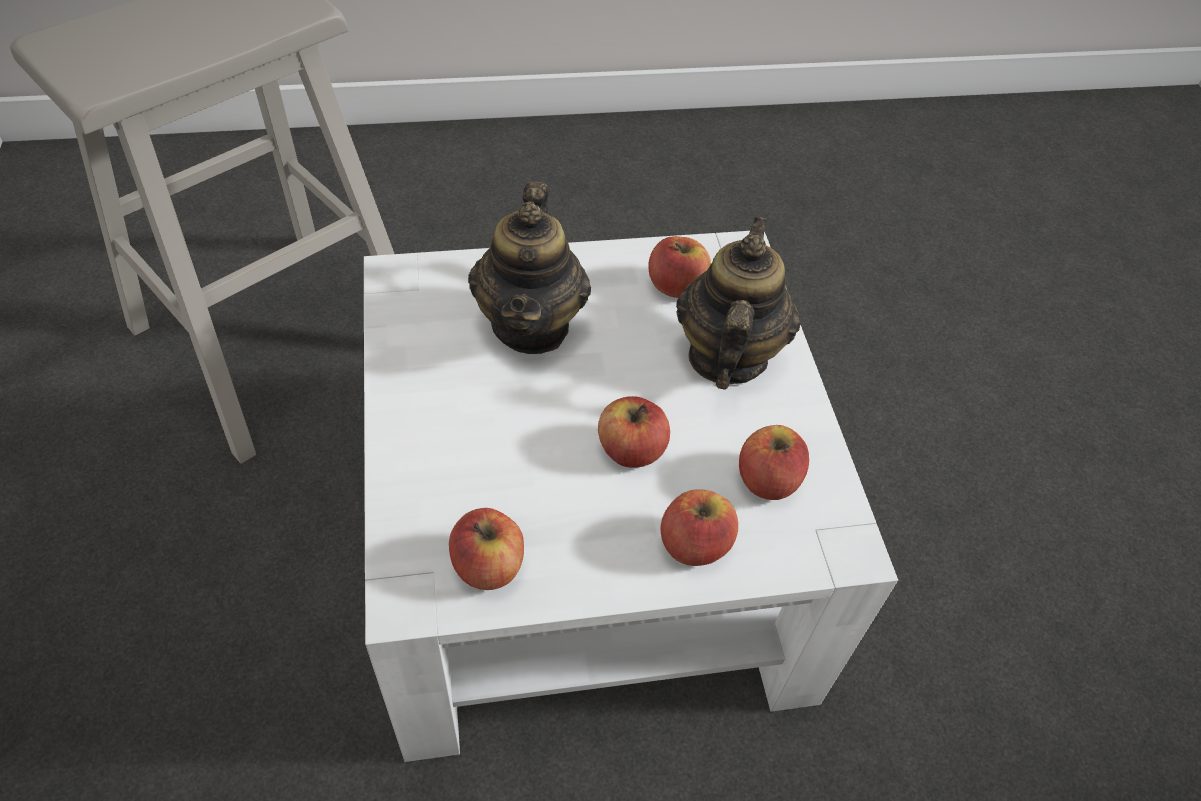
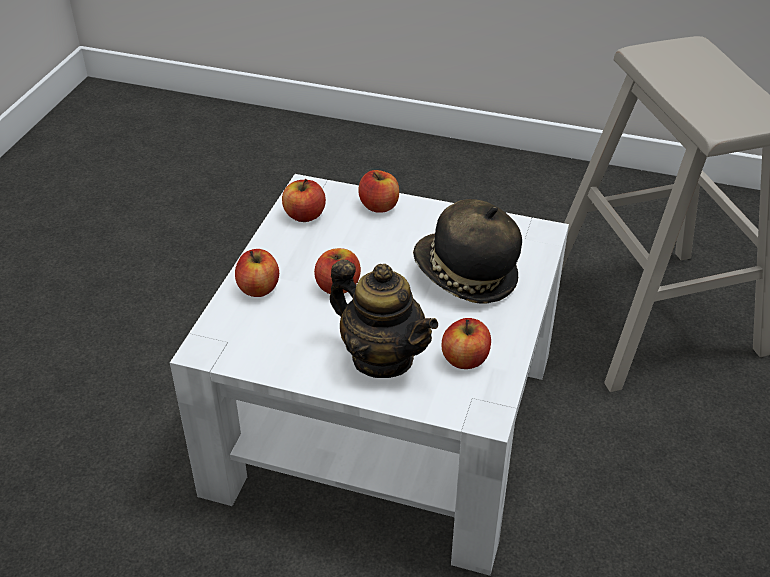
camera: 120 degrees right, 10 degrees down
(531, 325) = (465, 276): teapot -> hat
(767, 480) = (275, 335): apple -> apple (379, 206)

